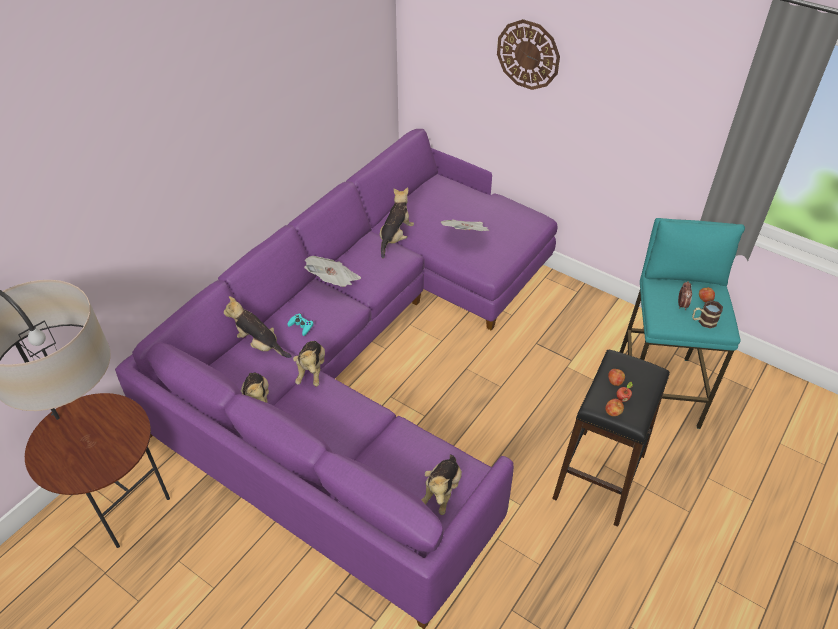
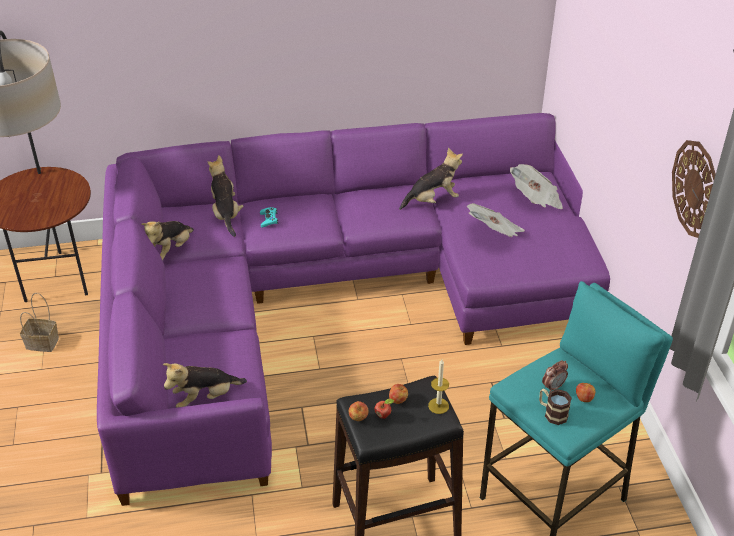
camera: 45 degrees right, 5 degrees down
(185, 566) = (43, 342): none -> basket
(311, 371) = (236, 255): plush toy -> none
(334, 281) = (337, 203): newspaper -> newspaper (535, 199)
(528, 54) = (618, 61): wall clock -> wall clock (696, 189)
(641, 366) = (438, 406): none -> candle

